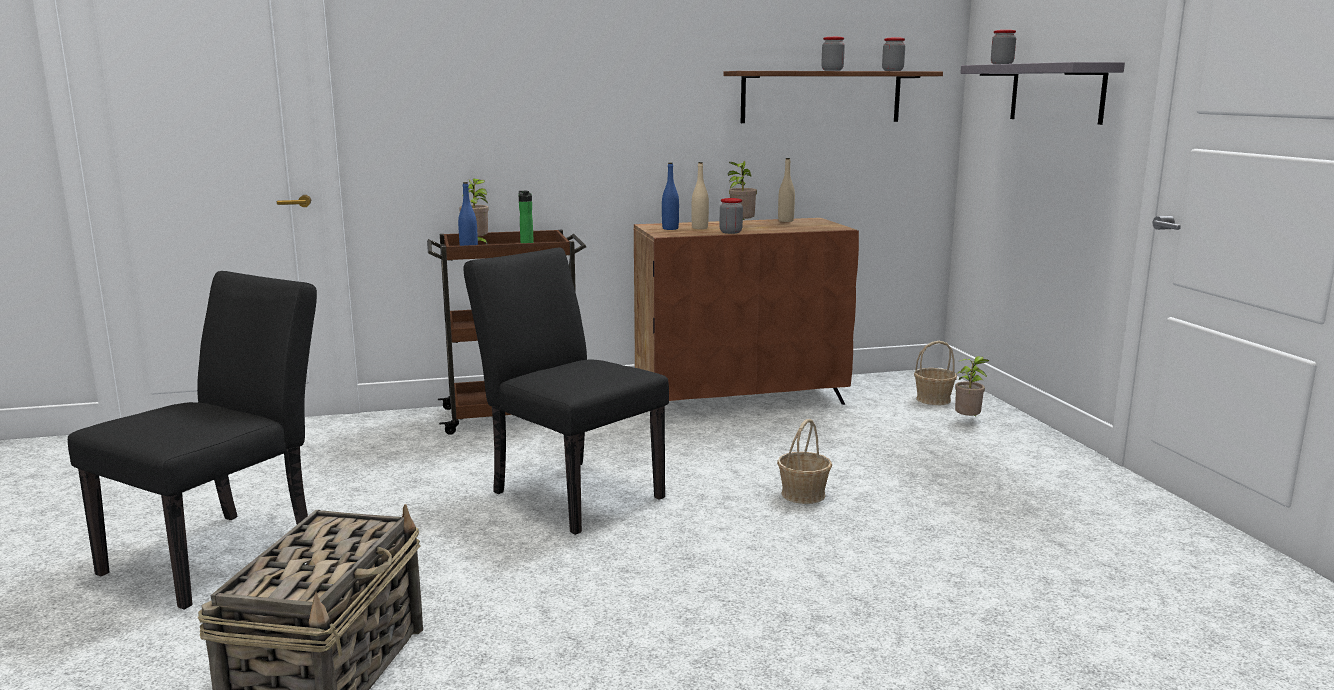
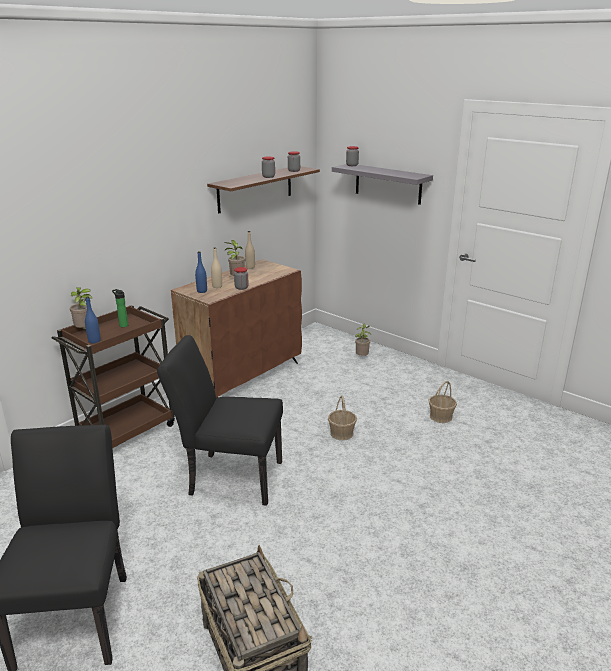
camera: 35 degrees left, 10 degrees up
(933, 399) = (334, 347): basket -> basket (441, 417)

